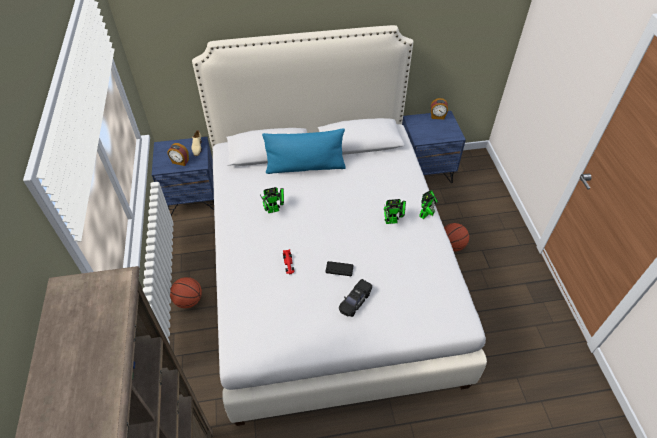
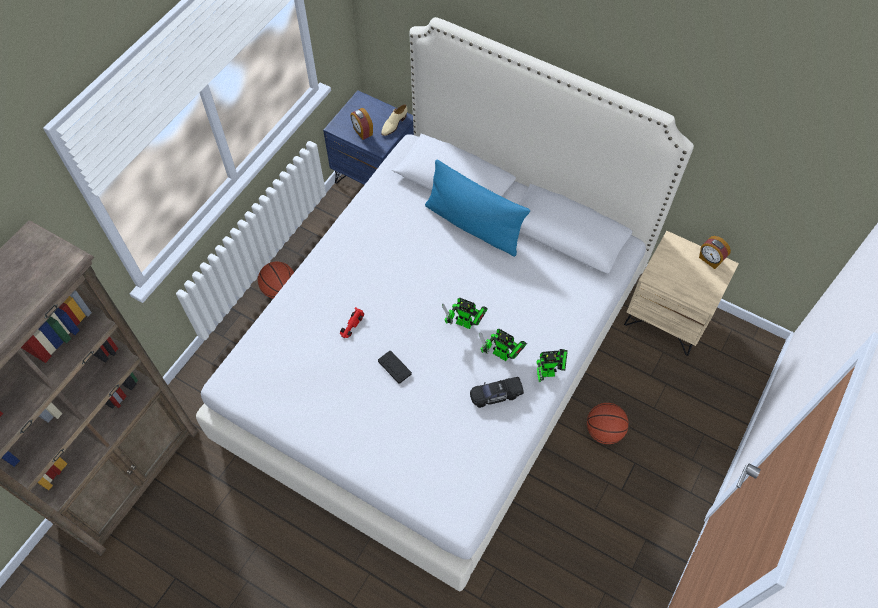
camera: 40 degrees right, 10 degrees up
(275, 209) = (395, 255): toy robot -> toy robot (466, 324)
(355, 301) = (377, 412): black toy car -> black toy car (495, 394)
(425, 171) = (667, 317): blue nightstand -> beige nightstand

